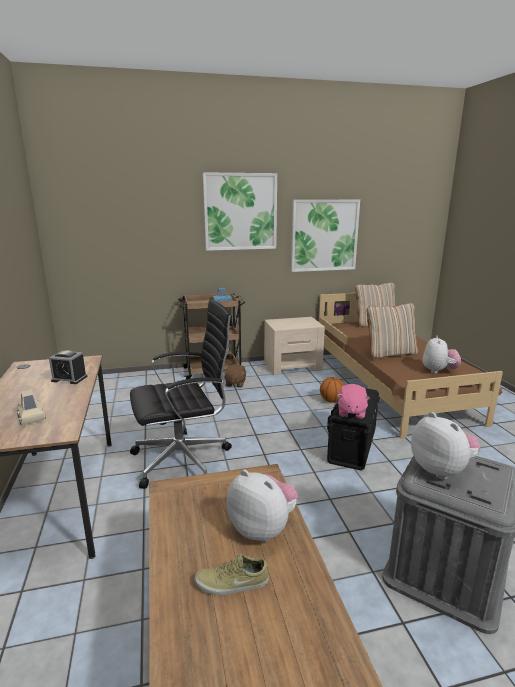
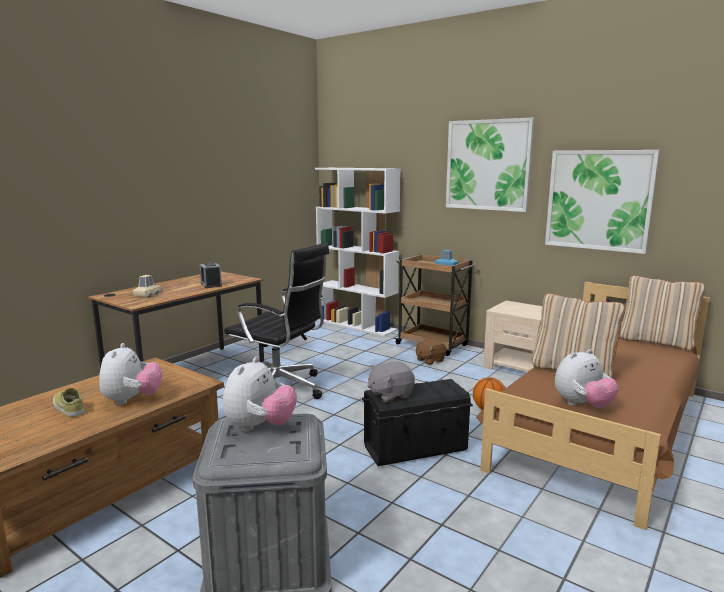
camera: 50 degrees right, 5 degrees down
(123, 377) = (357, 325): none -> white bookcase
(351, 412) = (390, 395): pink plush toy -> grey plush toy

